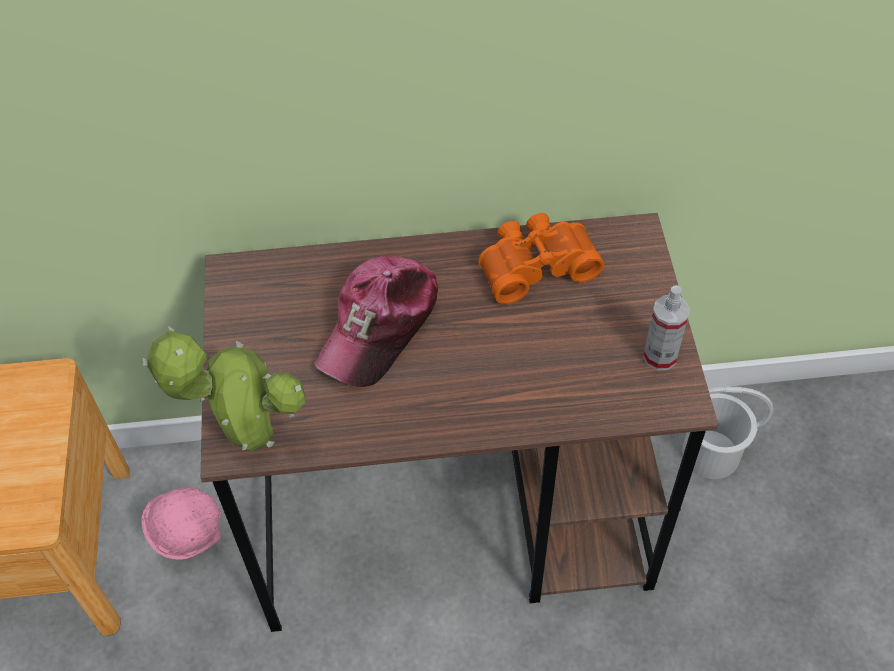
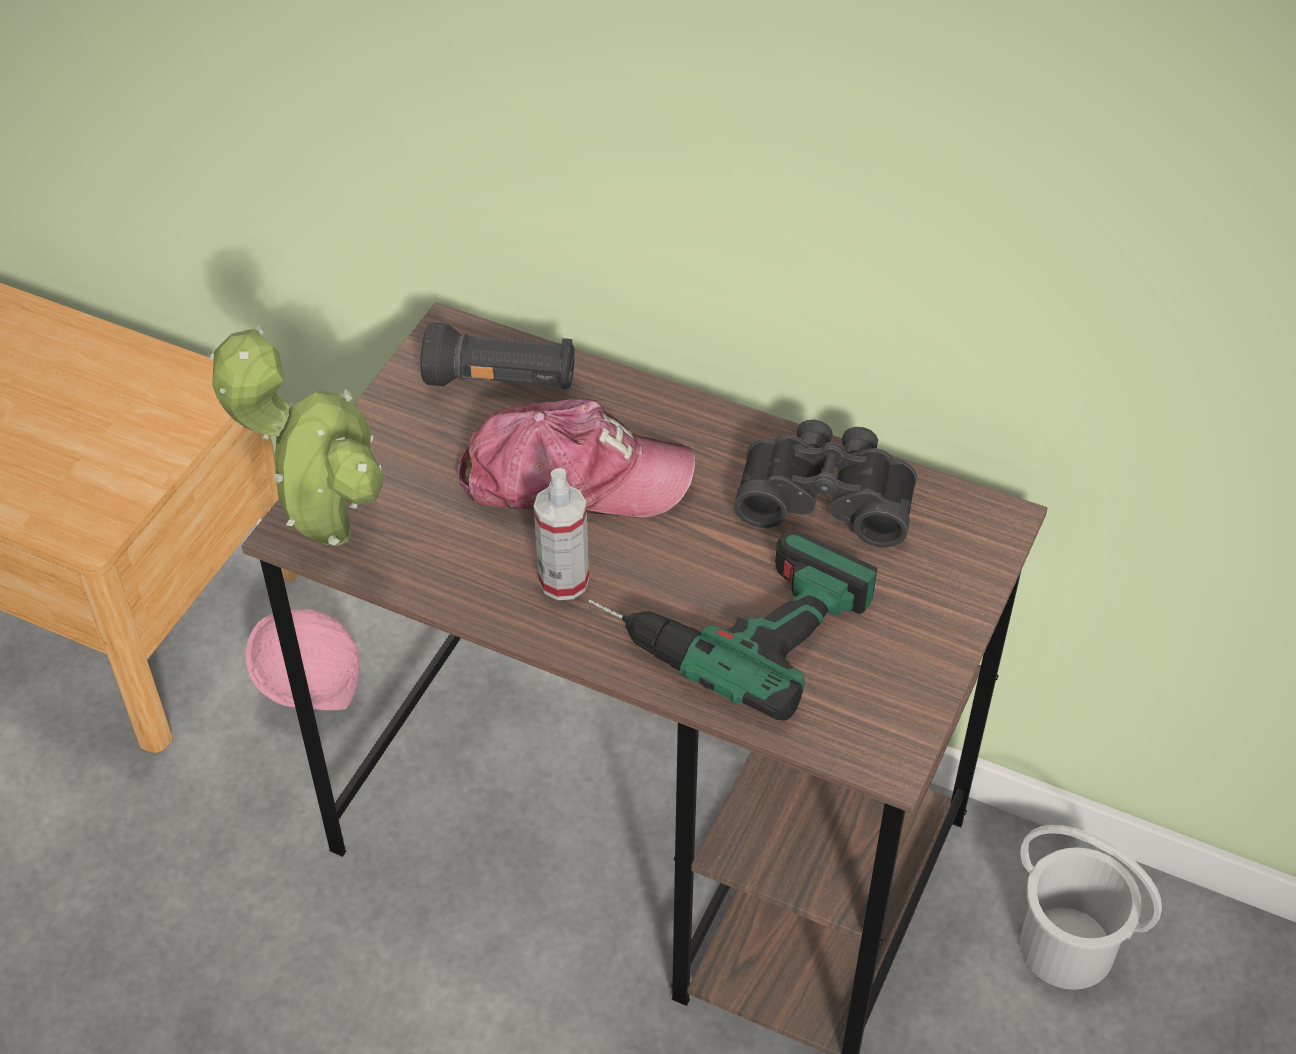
camera: 30 degrees right, 5 degrees down
(289, 287) = (501, 382): none -> black flashlight
(380, 327) = (573, 478): cap -> cap turned 150 degrees counterclockwise
(535, 265) = (826, 496): orange binoculars -> black binoculars
(535, 366) = (728, 615): none -> power drill
(660, 356) = (902, 684): spray bottle -> spray bottle (564, 581)

